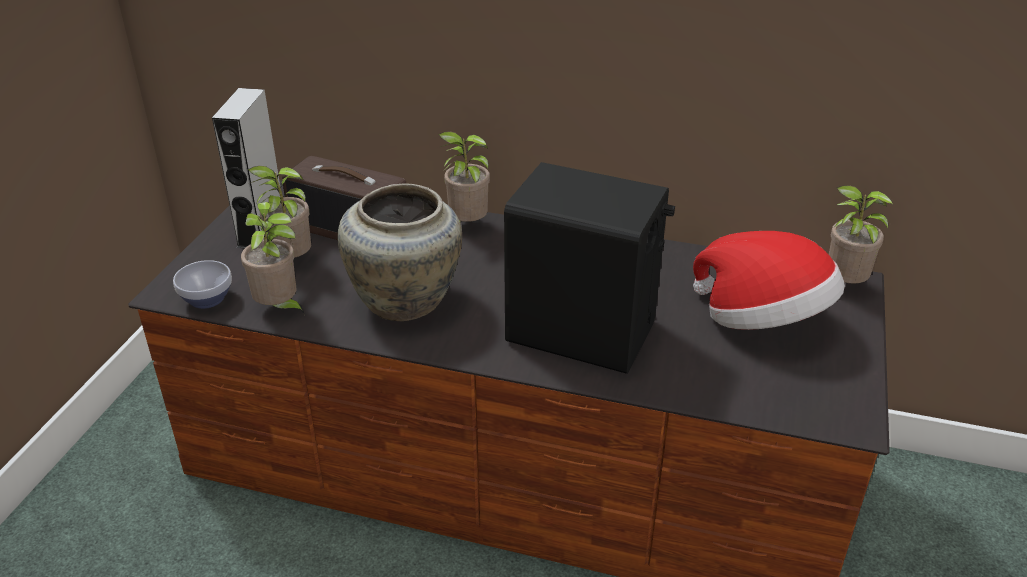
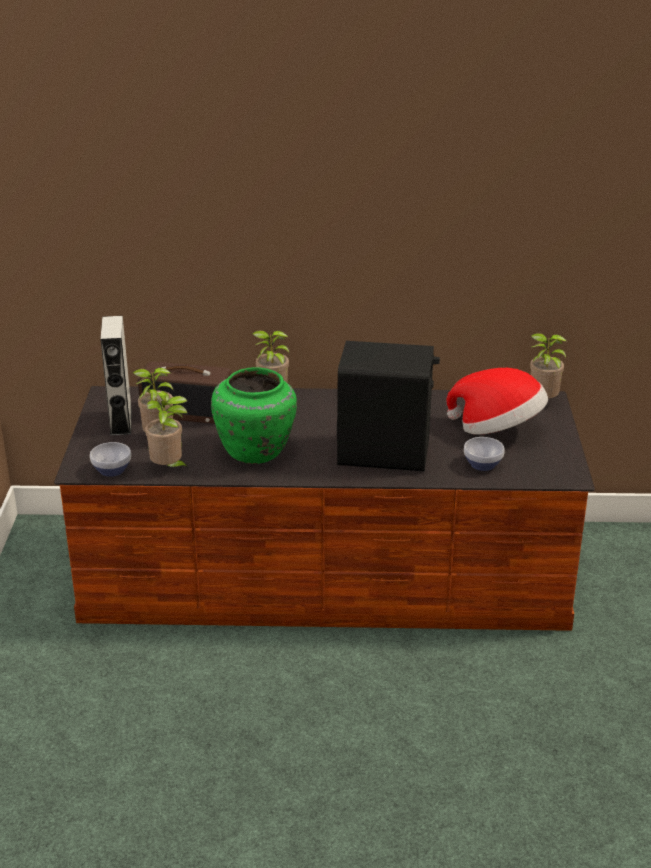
camera: 15 degrees left, 5 degrees down
(407, 301) = (256, 451): beige vase -> green vase
(721, 378) = (483, 465): none -> bowl

